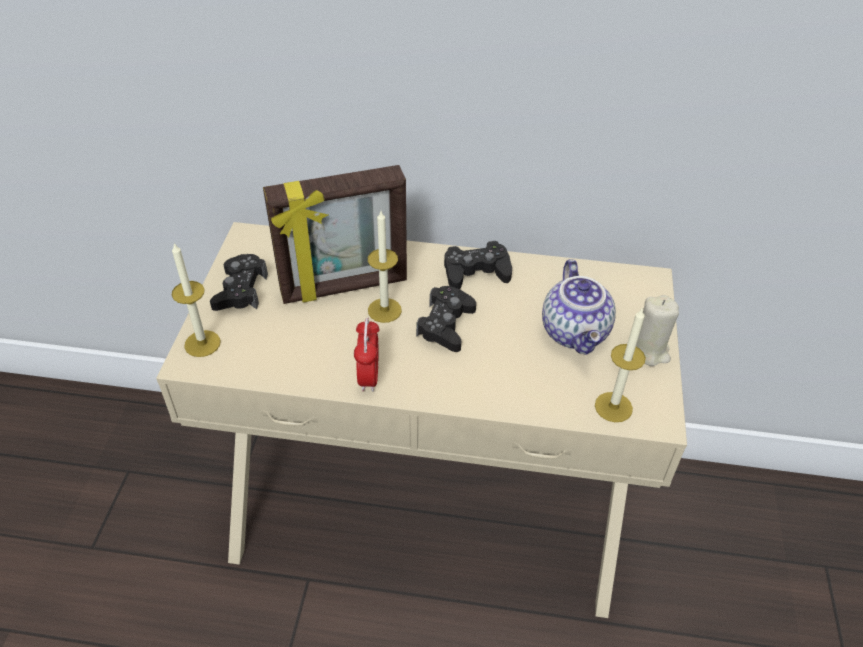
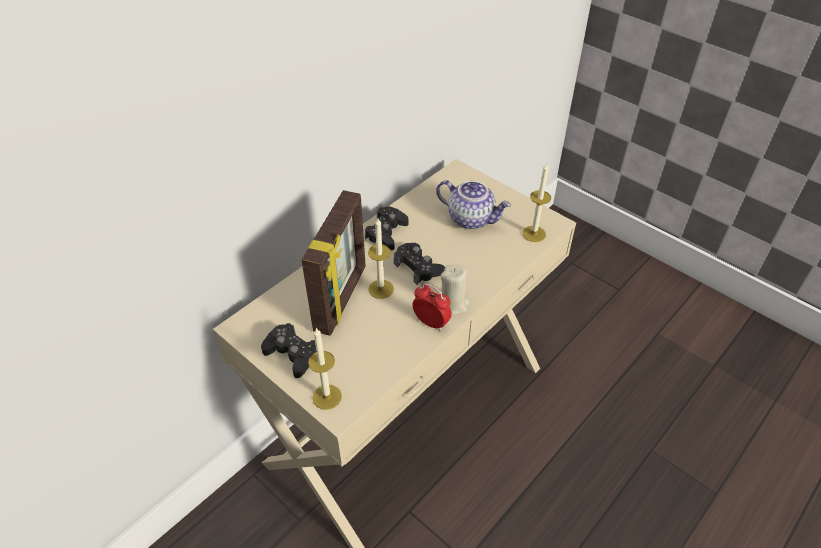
camera: 55 degrees left, 0 degrees up
(649, 350) = (506, 199): beige candle -> beige candle (453, 304)

